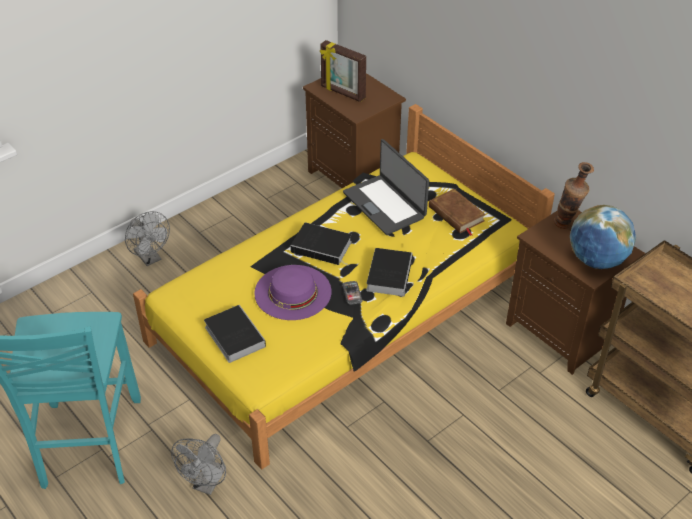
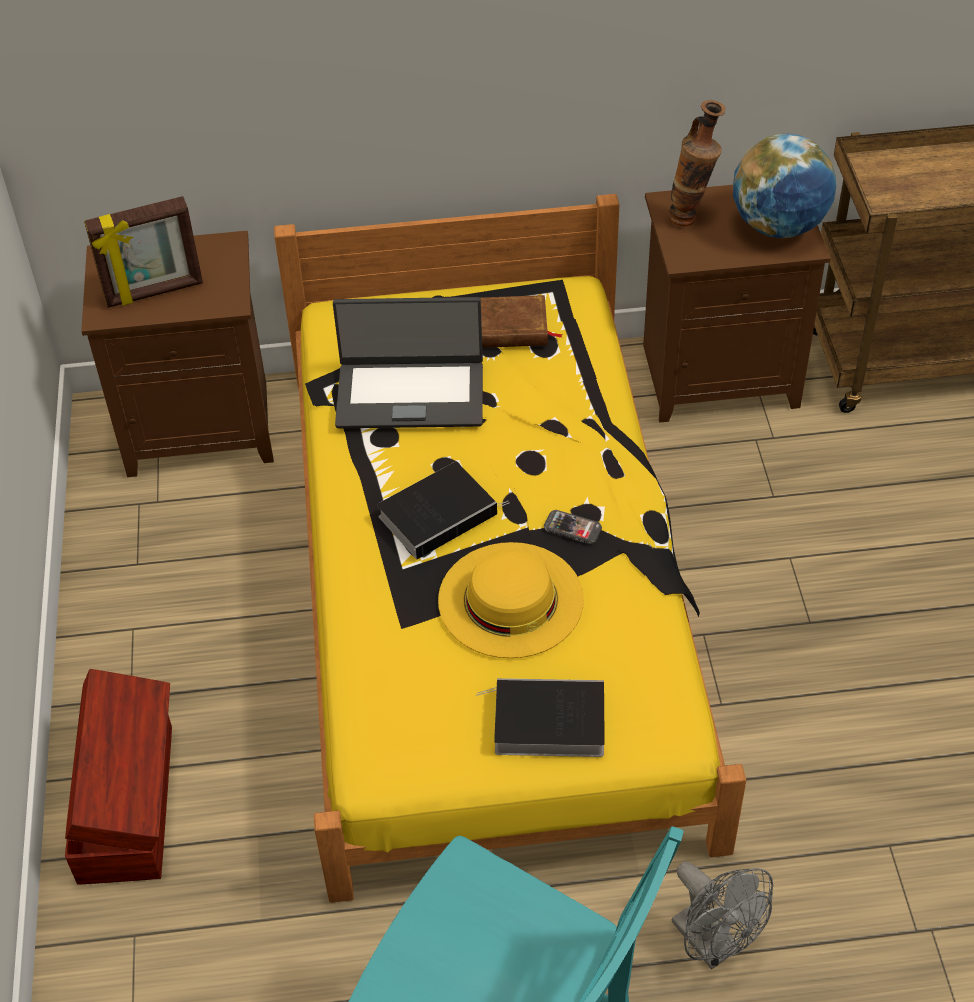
camera: 55 degrees left, 5 degrees up
(150, 258) = (129, 801): grey fan -> brown storage box
(293, 292) = (511, 599): purple hat -> yellow hat
(389, 273) = (567, 464): book -> none

